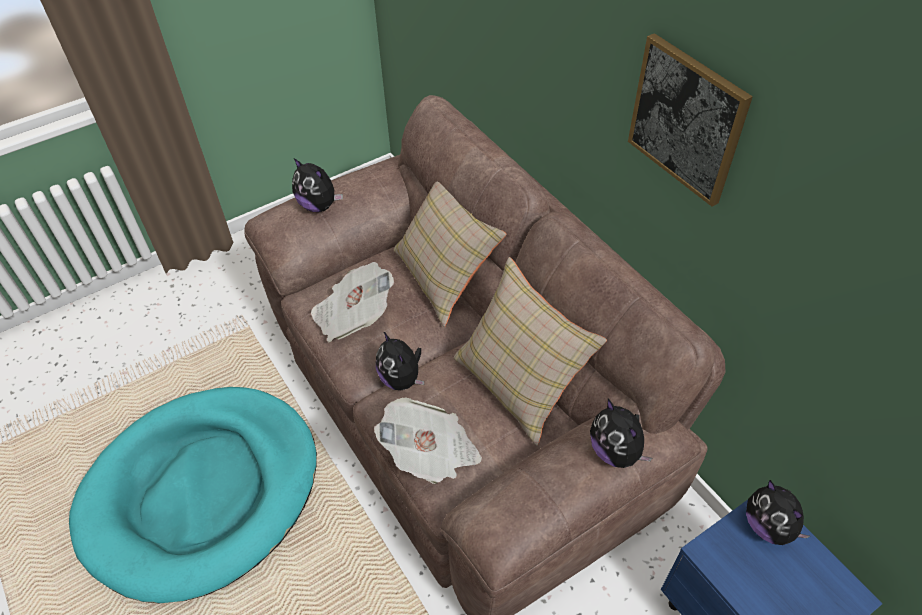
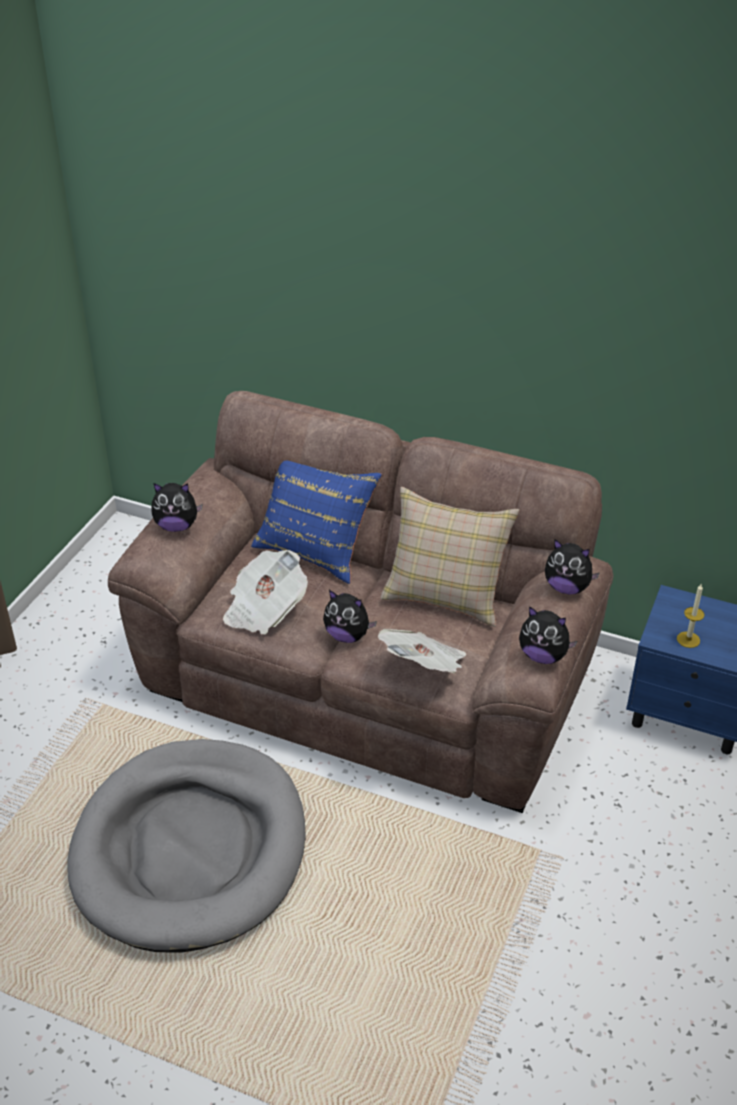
camera: 35 degrees left, 10 degrees down
(202, 492) = (190, 849): turquoise dog bed -> grey dog bed
(445, 276) = (315, 549): beige pillow -> blue pillow
(687, 119) = (515, 321): picture -> none
(744, 574) = (688, 639): none -> candle
(768, 526) = (681, 606): plush toy -> plush toy (543, 656)

